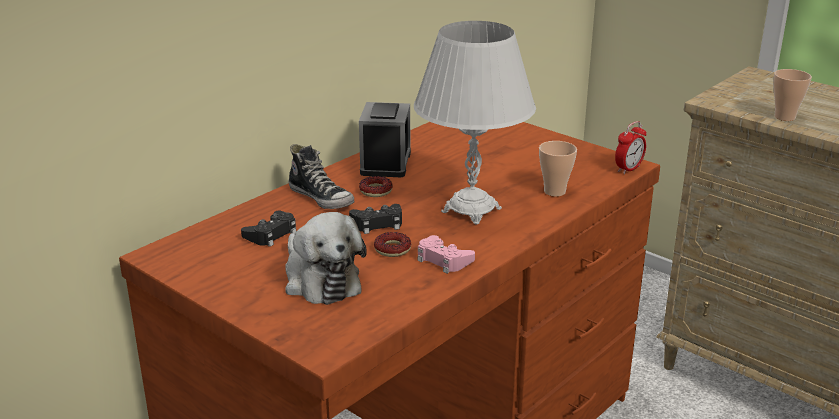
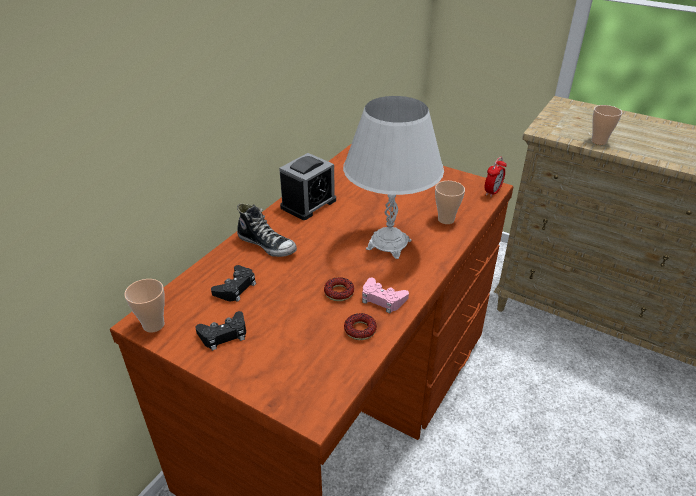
camera: 10 degrees left, 10 degrees up
(168, 258) = (153, 325): none -> cup
(320, 280) = (289, 333): plush toy -> none
(375, 191) = (308, 233): donut -> donut (360, 330)
(378, 223) = (319, 267): black game controller -> black game controller (224, 334)
(385, 163) = (308, 204): alarm clock -> alarm clock turned 45 degrees clockwise

